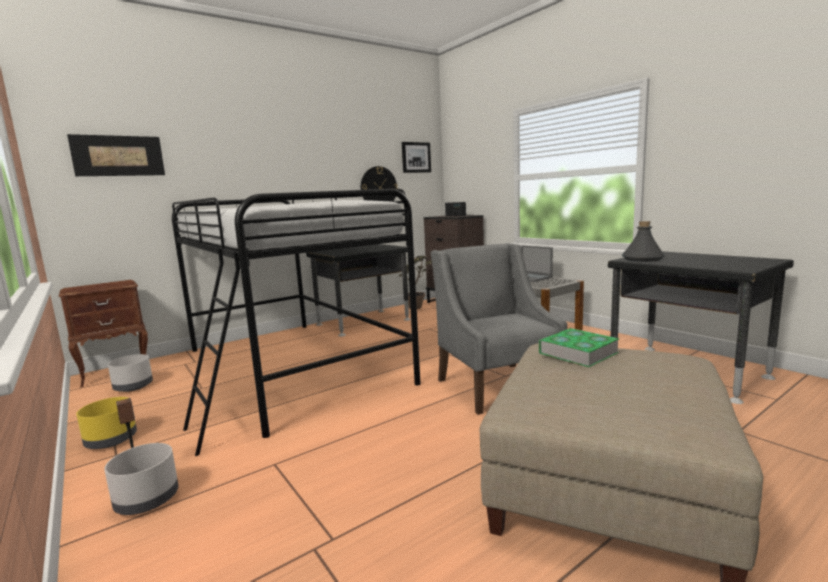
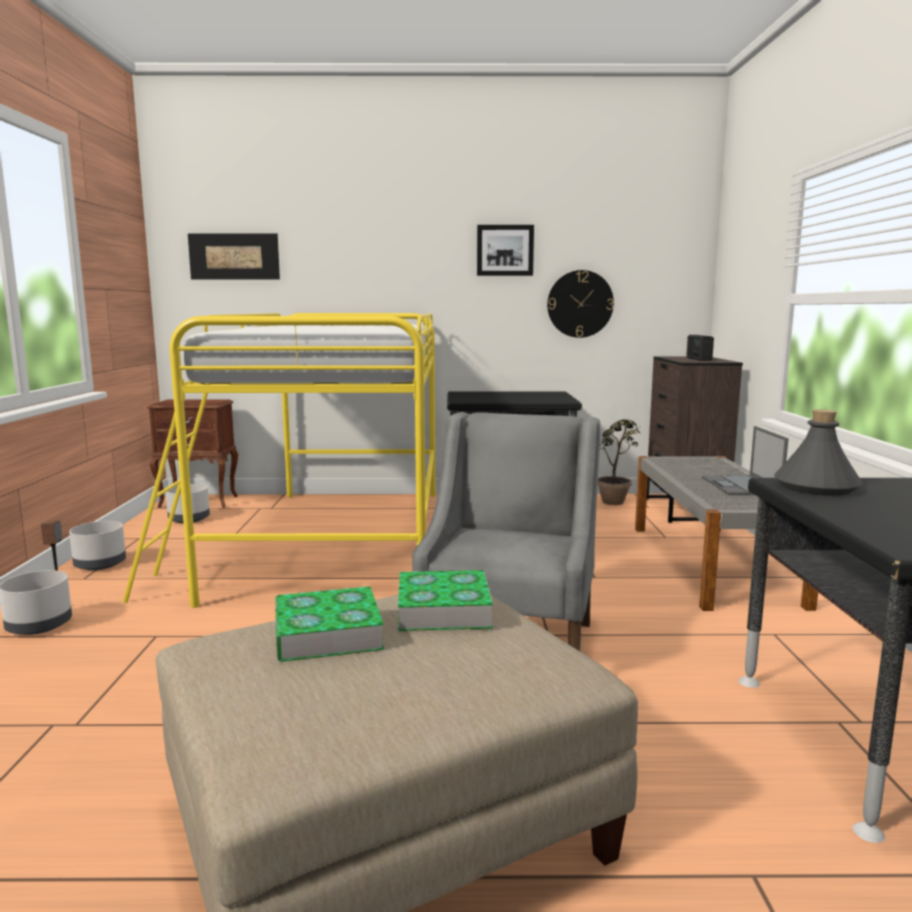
camera: 35 degrees right, 0 degrees up
(111, 440) = (100, 565): yellow planter -> grey planter
(289, 367) = (336, 540): black bed -> yellow bed
(416, 157) = (658, 255): picture -> picture (505, 250)
(568, 379) = (327, 633): none -> book

